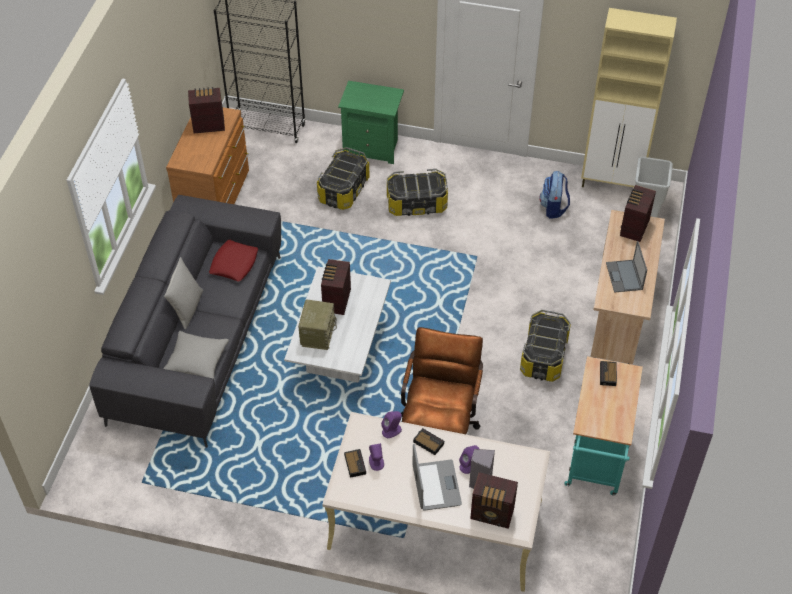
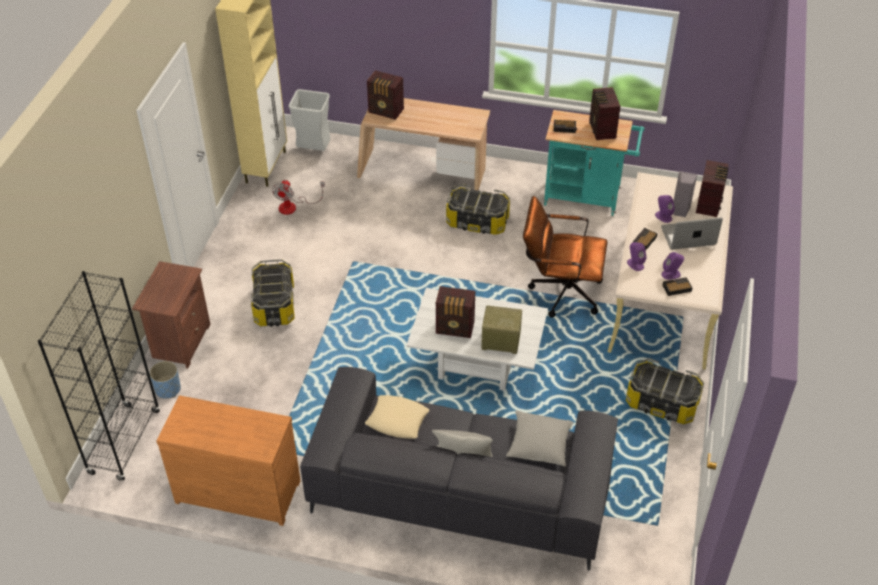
camera: 90 degrees left, 5 degrees down
(208, 125) = (201, 425): radio -> radio (601, 130)
(234, 264) = (397, 420): red pillow -> beige pillow
(320, 146) = (168, 389): none -> blue planter
(344, 190) = (244, 366): storage box -> storage box (662, 403)
(373, 147) = (180, 342): green nightstand -> brown nightstand
(553, 208) = (293, 206): backpack -> fan
(624, 276) = (444, 120): laptop -> none

